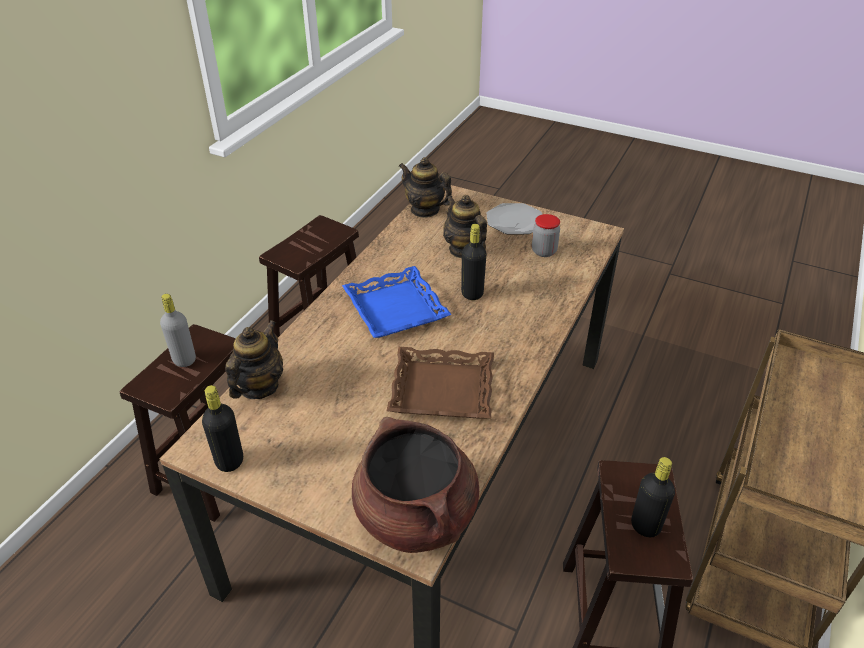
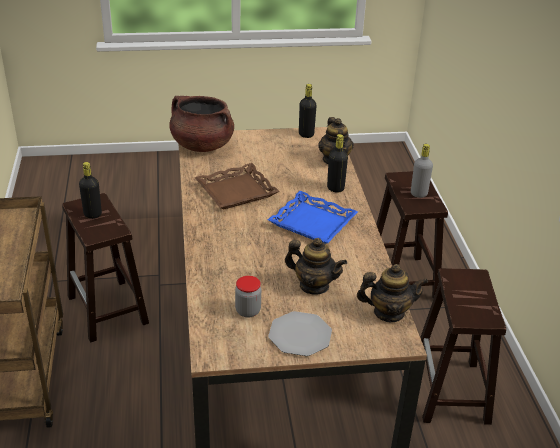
camera: 145 degrees right, 5 degrees down
(472, 293) = (272, 252): black bottle -> black bottle (335, 188)

